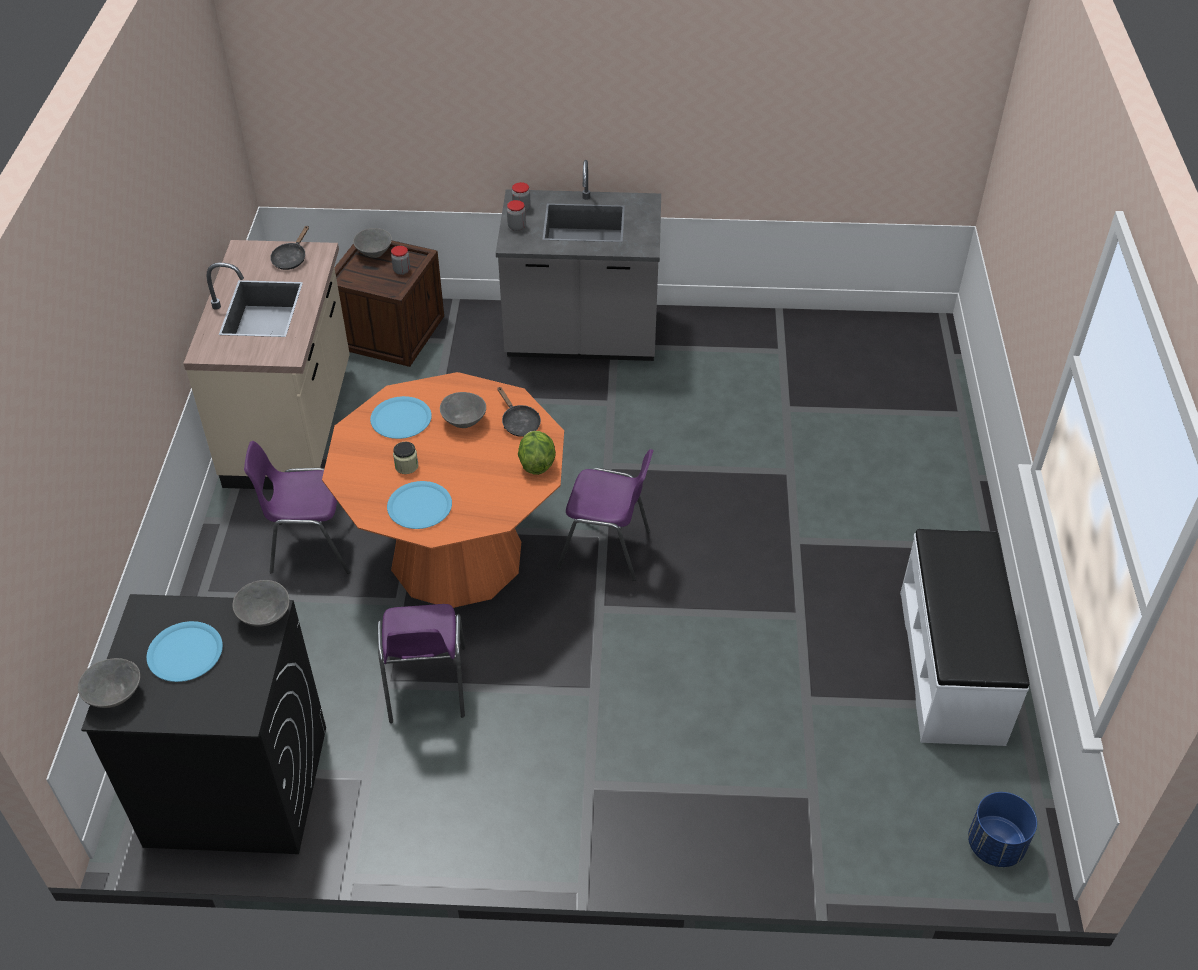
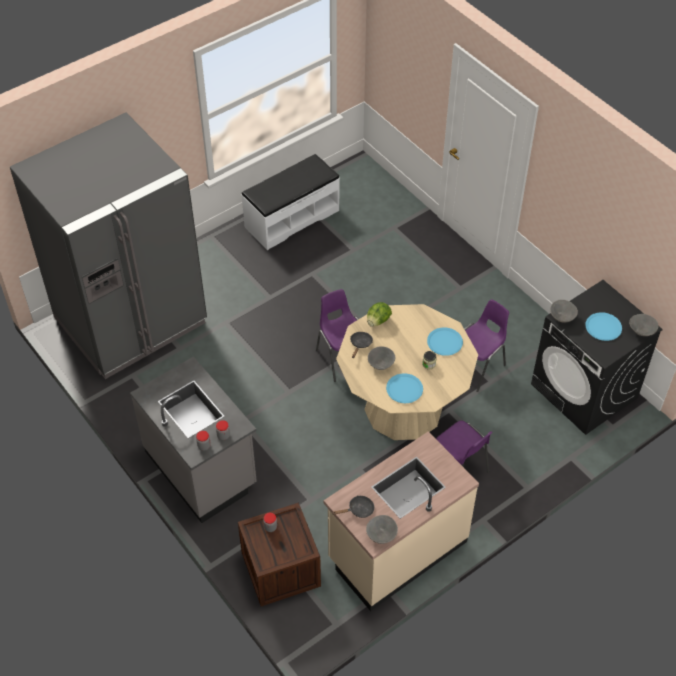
camera: 130 degrees left, 5 degrees up
(374, 253) = (268, 555): grey bowl -> grey bowl (382, 535)
(457, 556) = (403, 408): orange dining table -> beige dining table
(879, 389) = (130, 321): none -> grey fridge
(995, 845) = (363, 174): blue planter -> none

